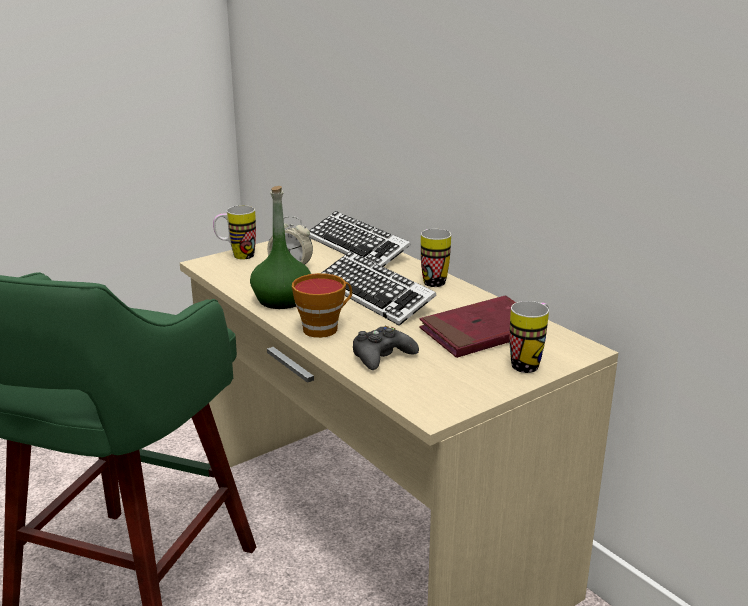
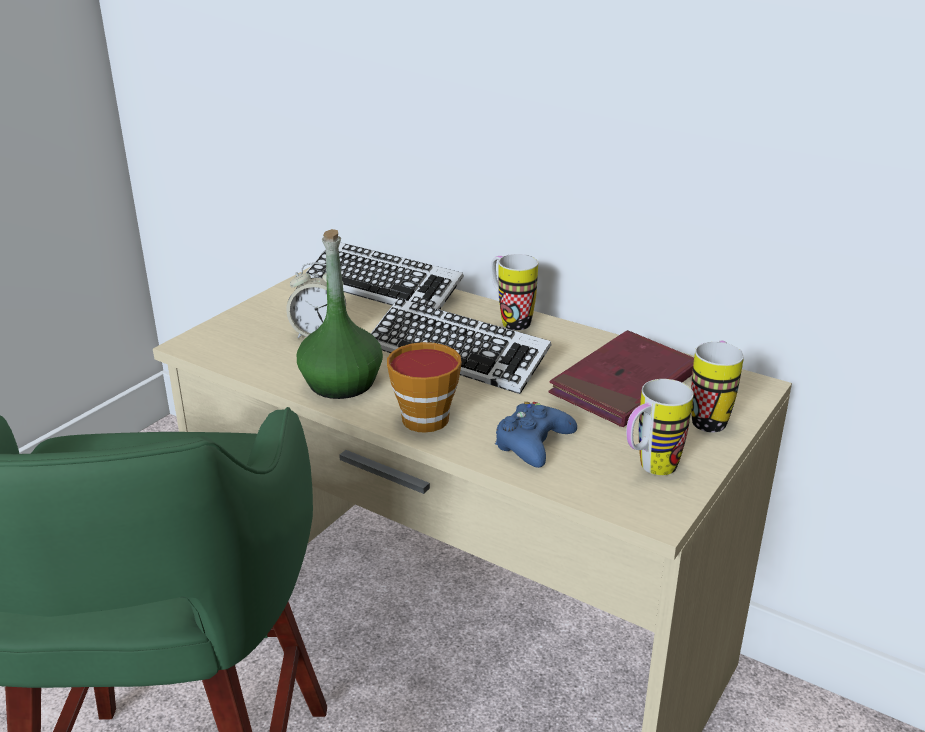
camera: 20 degrees left, 5 degrees up
(236, 256) = (230, 326): mug -> mug (649, 469)
(382, 356) = (533, 443): black game controller -> blue game controller

